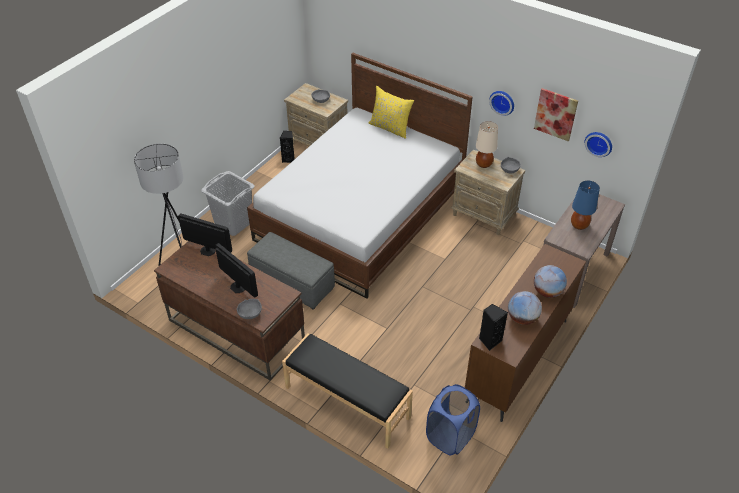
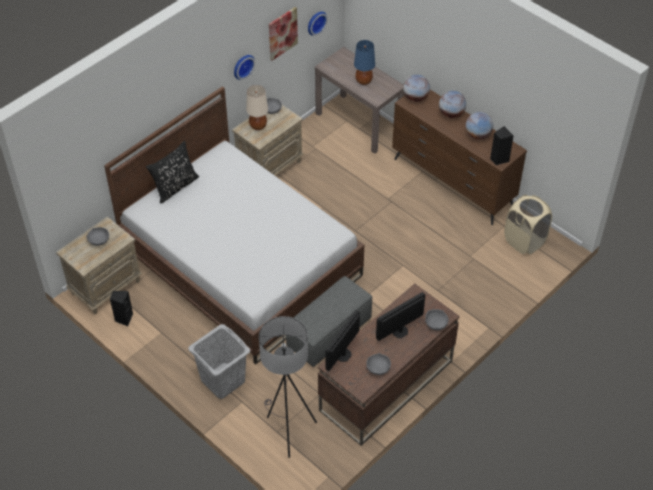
camera: 80 degrees left, 5 degrees up
(193, 276) = (378, 368): none -> grey bowl
(346, 403) = (483, 306): black bench -> none
(390, 128) = (175, 187): yellow pillow -> black pillow
(450, 436) = (524, 241): blue laundry basket -> beige laundry basket
(559, 259) = (415, 98): none -> globe

